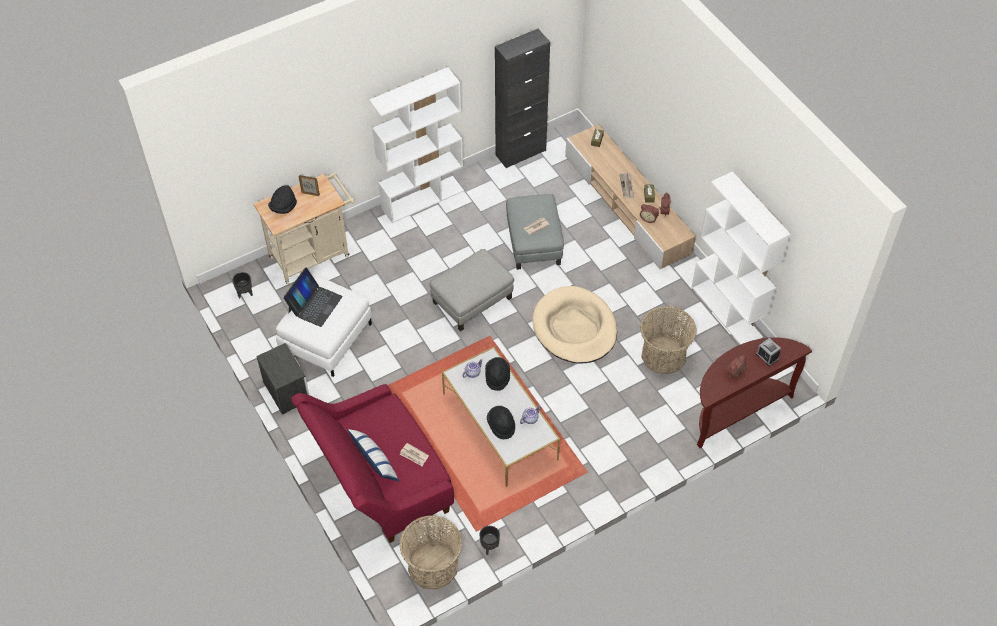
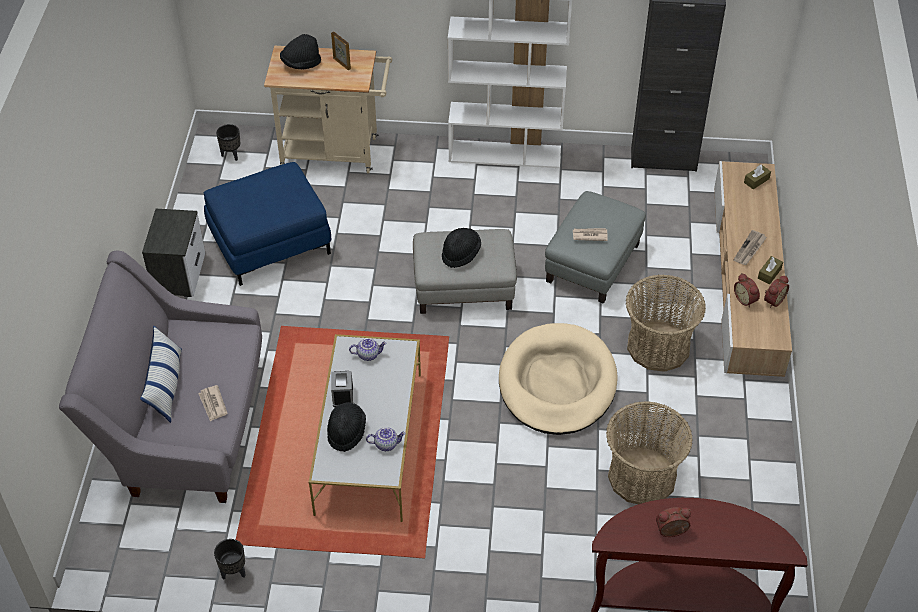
camera: 35 degrees right, 5 degrees down
(314, 304) = (262, 187): laptop -> none
(326, 338) = (270, 242): white ottoman -> blue ottoman
(380, 481) = (184, 424): red sofa -> grey sofa
(433, 566) = (153, 552): basket -> basket (658, 346)
(497, 377) = (392, 375): black hat -> black hat (461, 254)
(727, 312) = (772, 471): white bookcase -> none
(767, 356) = (735, 535): alarm clock -> alarm clock (342, 395)

